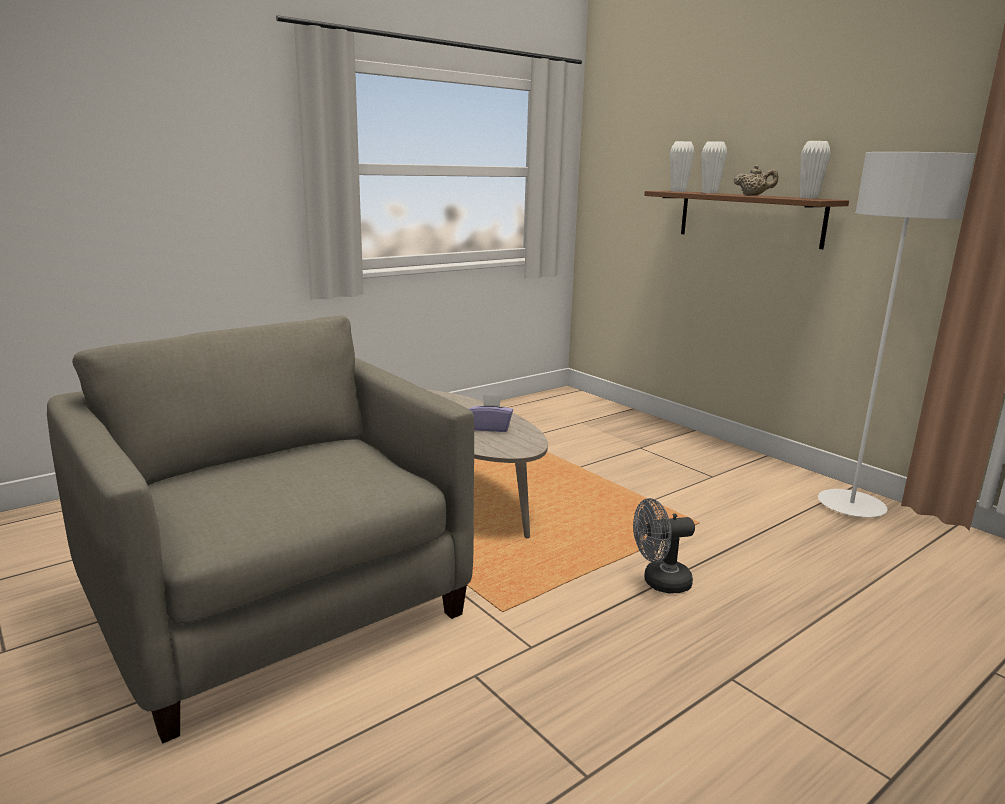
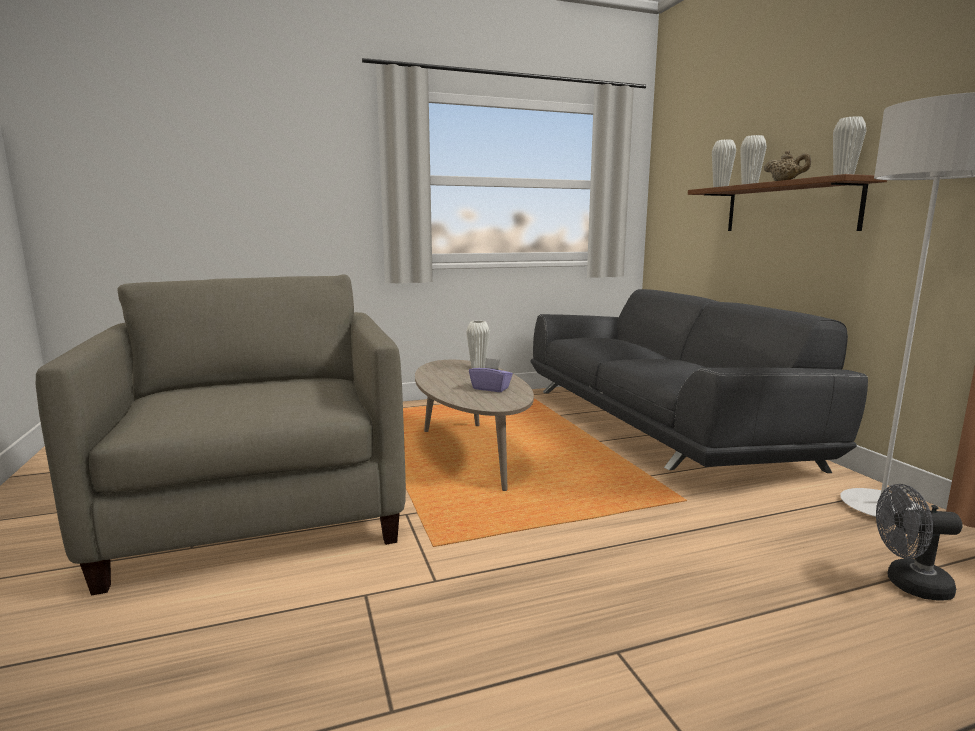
camera: 20 degrees right, 5 degrees down
(448, 398) = (478, 367): none -> white vase
(628, 443) = (661, 427): none -> grey sofa
(659, 583) = (604, 547): grey fan -> grey fan (909, 585)

